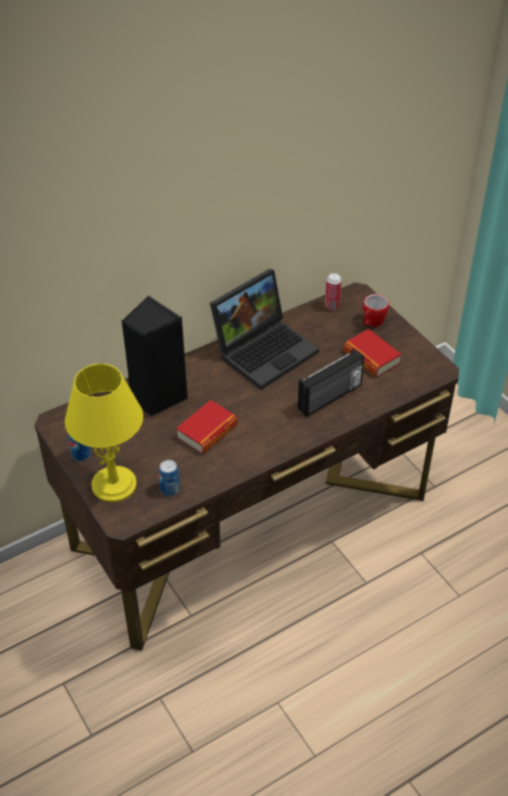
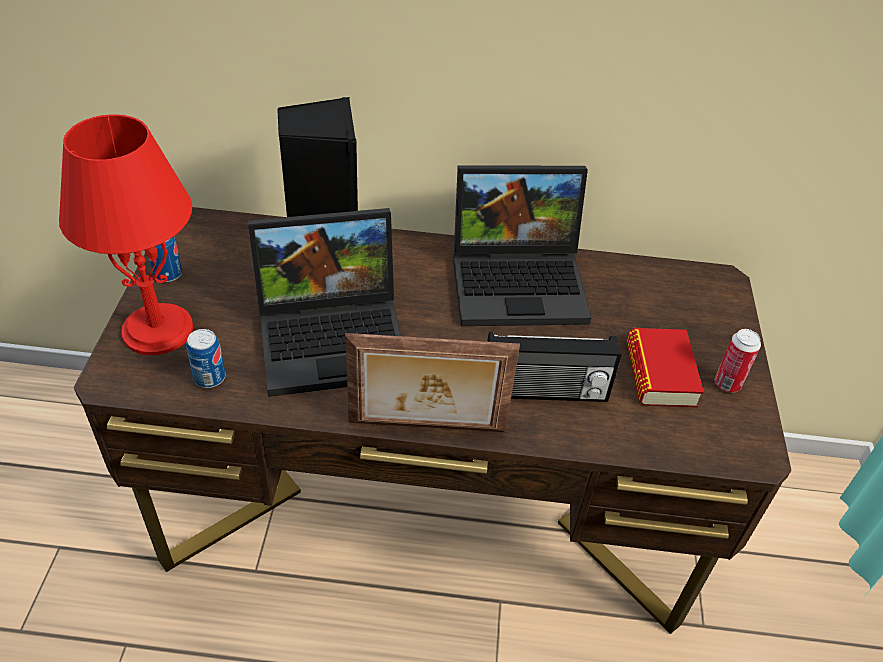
camera: 35 degrees right, 0 degrees up
(114, 484) = (158, 329): yellow table lamp -> red table lamp
(207, 431) = (335, 336): book -> laptop
(296, 446) = (426, 428): none -> picture frame
(332, 306) = (670, 277): can -> can (727, 384)
(371, 323) = (706, 329): mug -> none

